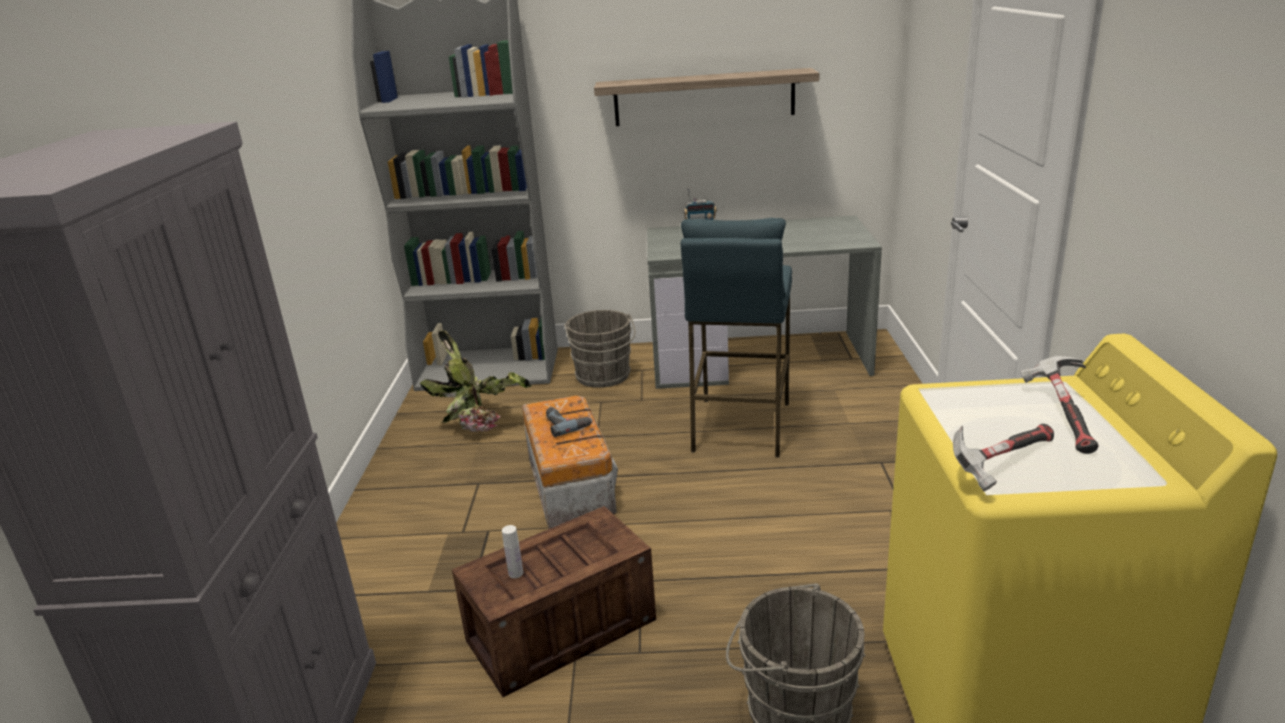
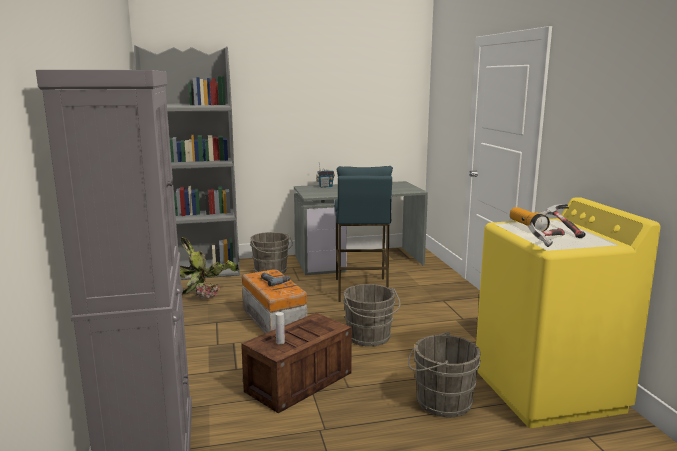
camera: 15 degrees left, 10 degrees down
(704, 97) = (327, 114): shelf -> none
(716, 541) = (369, 338): none -> grey bucket
(984, 405) = (527, 227): none -> flashlight

